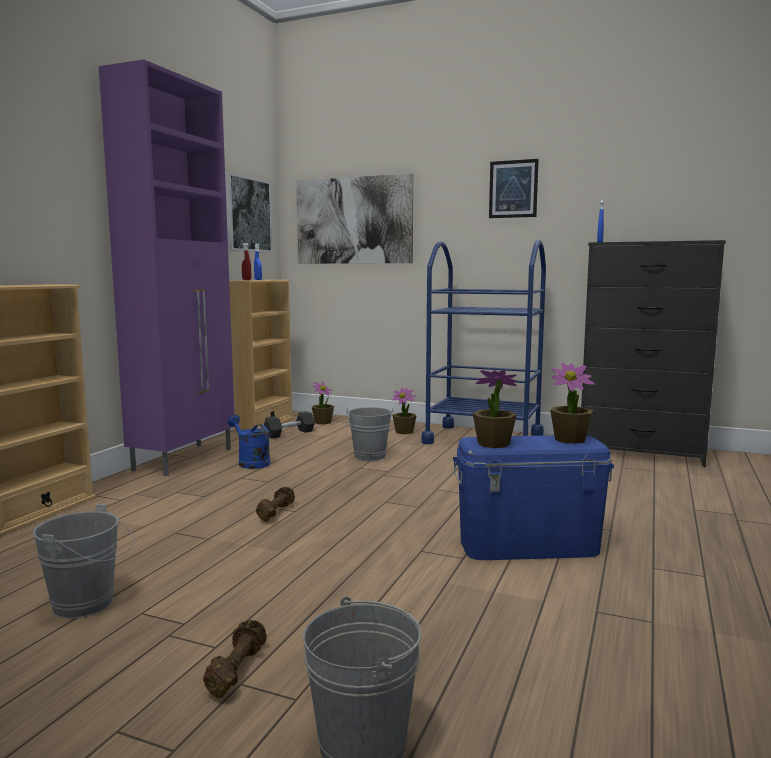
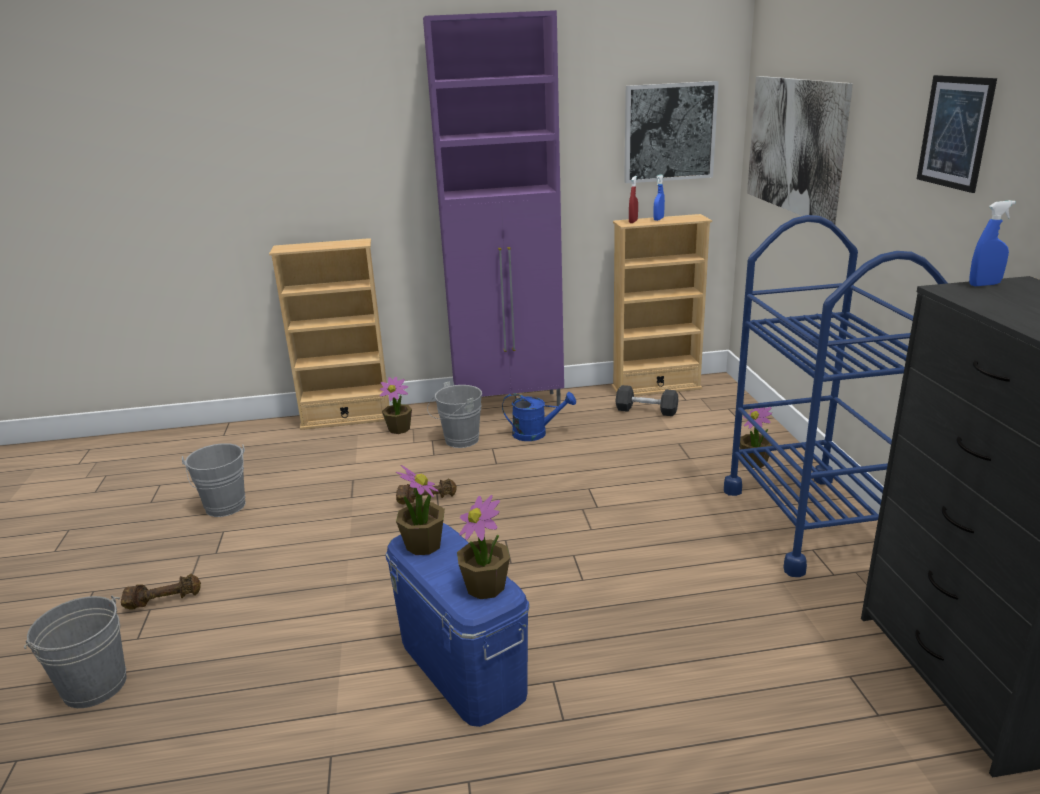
camera: 60 degrees right, 15 degrees up
(250, 462) = (536, 433): blue watering can -> blue watering can turned 75 degrees clockwise
(323, 422) = (714, 407): potted plant -> potted plant (399, 429)
(369, 458) = (627, 480): grey bucket -> grey bucket (458, 441)

